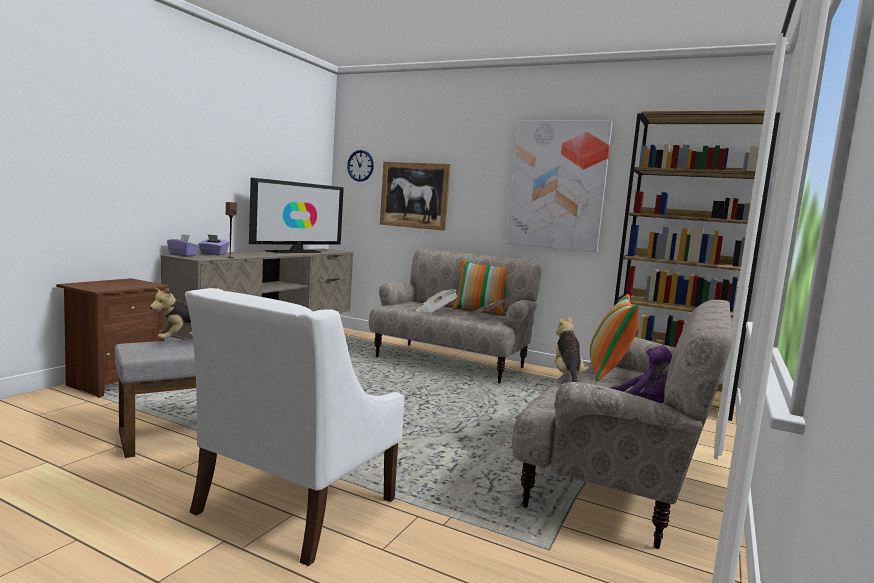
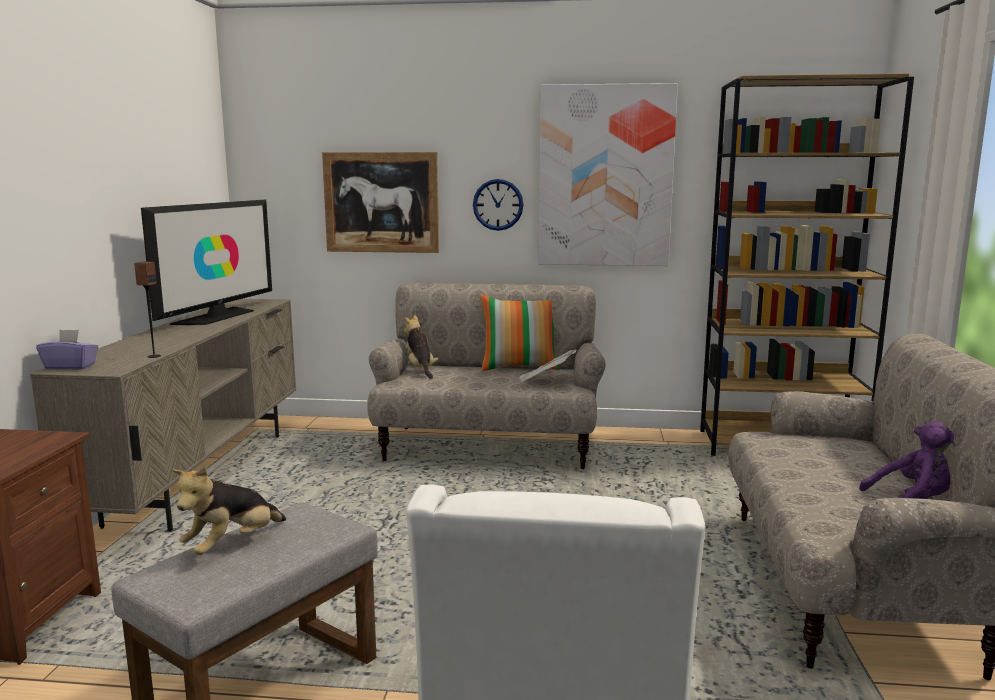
camera: 20 degrees left, 5 degrees up
(213, 254) = (111, 352): purple tissue box -> none
(360, 165) = (280, 160): wall clock -> wall clock (498, 204)
(435, 312) = (469, 381): newspaper -> none
(567, 377) = (772, 468): plush toy -> plush toy (420, 370)
(608, 372) = (799, 448): pillow -> none

